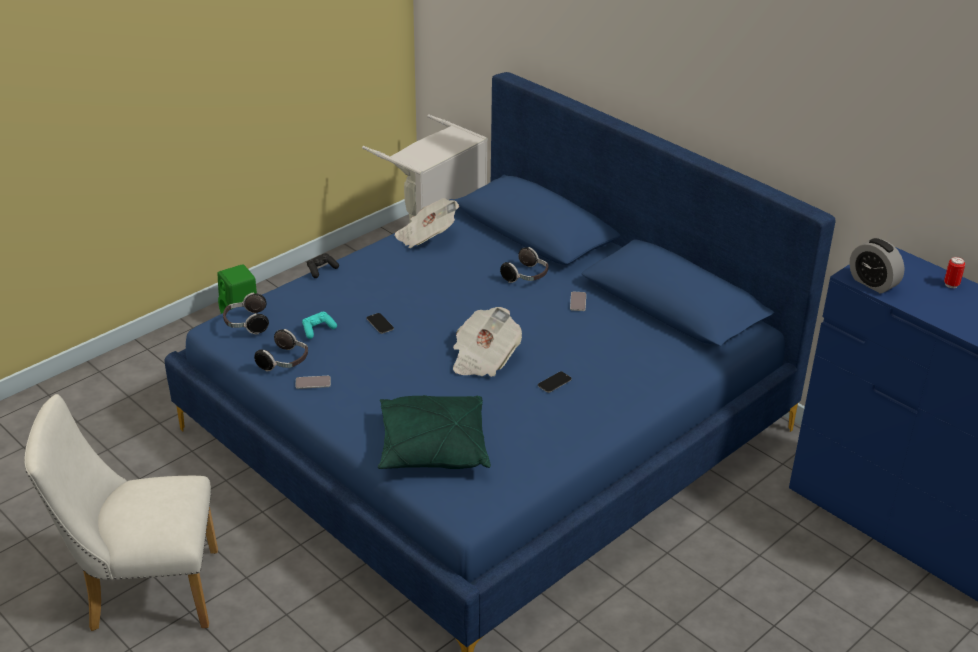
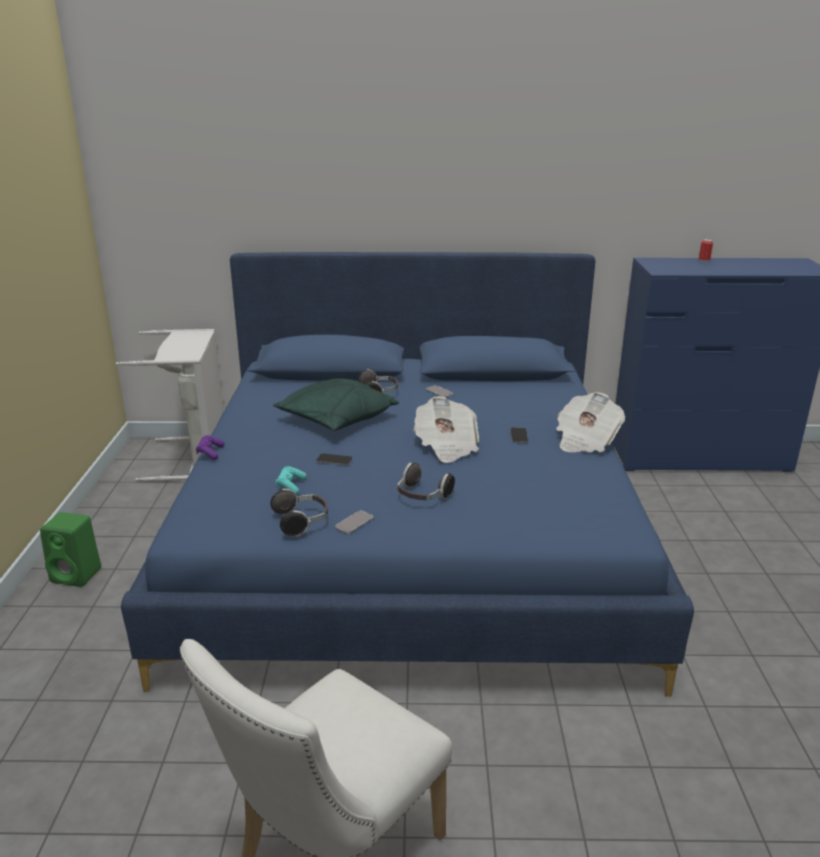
camera: 45 degrees left, 10 degrees down
(246, 324) = (214, 514): headphones -> headphones (422, 496)
(321, 270) = (210, 453): black game controller -> purple game controller
(426, 237) = (260, 402): newspaper -> newspaper (585, 440)
(433, 448) = (527, 512): green pillow -> green pillow (336, 420)
(872, 283) = (675, 271): alarm clock -> none

